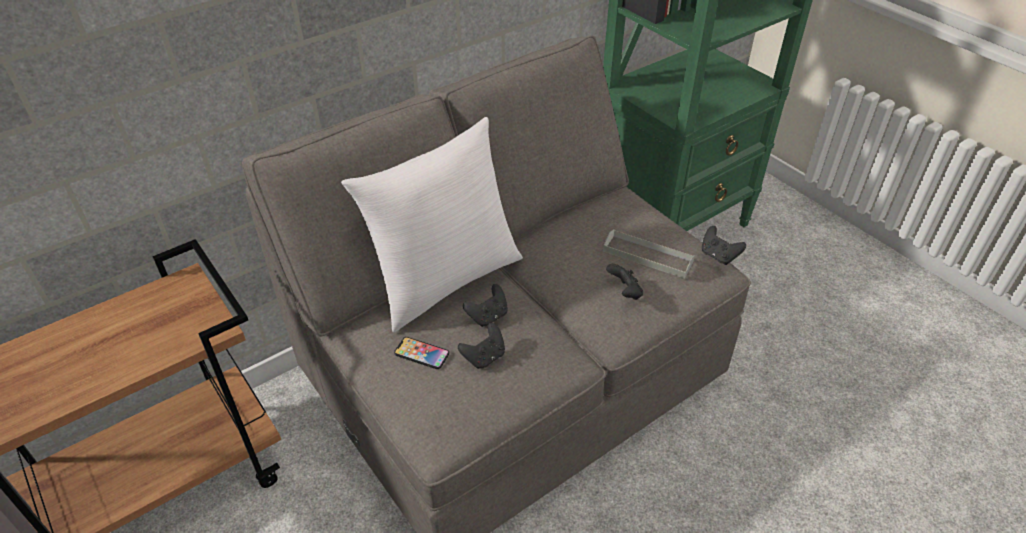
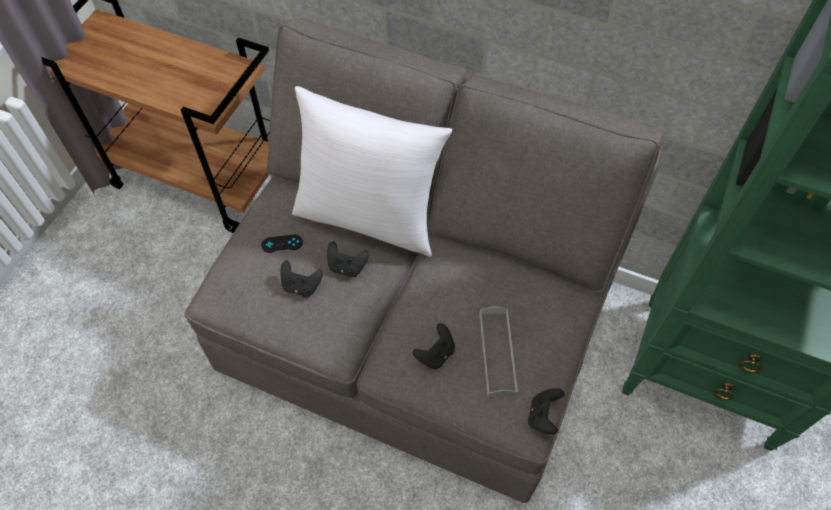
camera: 60 degrees right, 15 degrees up
(421, 353) = (282, 244): phone -> black game controller

